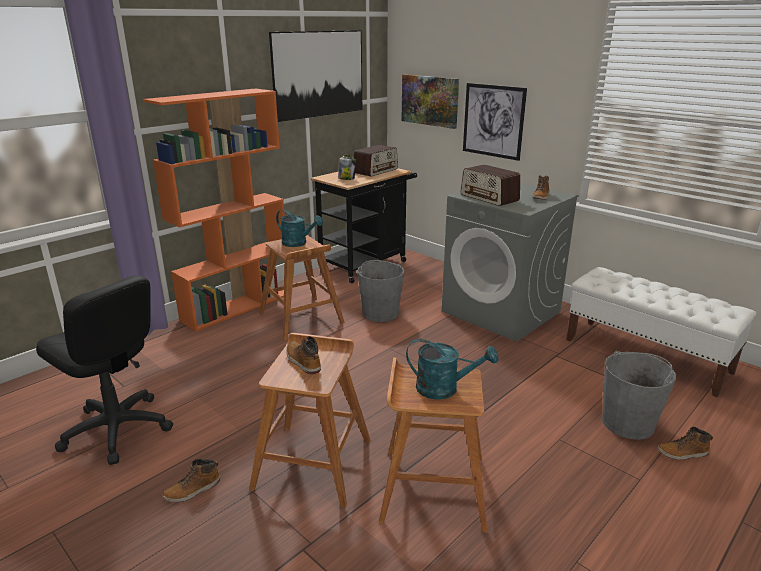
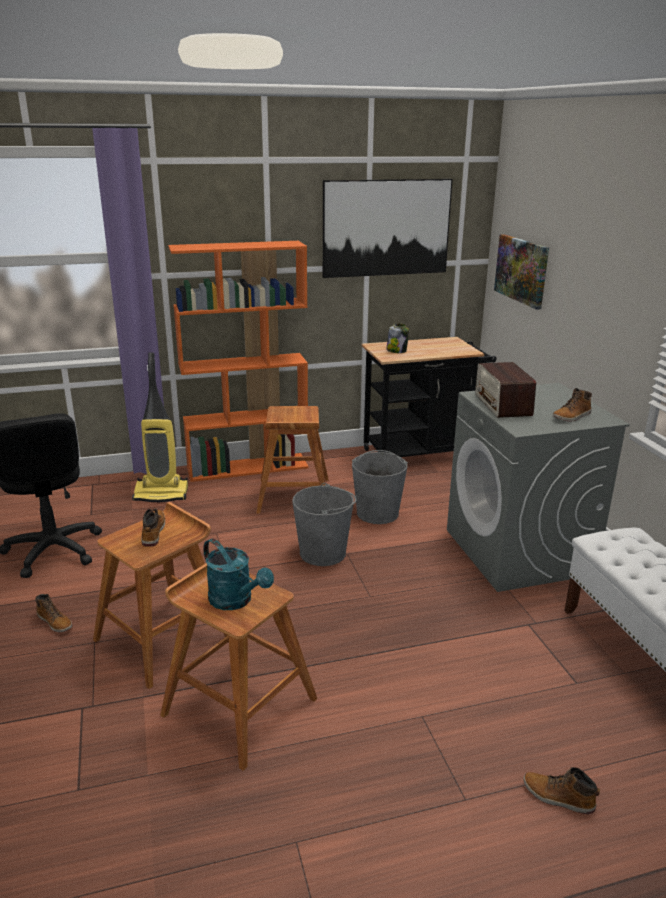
camera: 30 degrees right, 0 degrees up
(178, 348) = (162, 493): none -> vacuum cleaner
(193, 490) = (55, 622): boot -> boot turned 135 degrees counterclockwise
(298, 243) = (297, 414): turquoise watering can -> none
(376, 171) = (443, 347): radio -> none
(493, 121) = (574, 307): picture -> none
(628, 423) = (528, 734): grey bucket -> grey bucket (323, 553)

